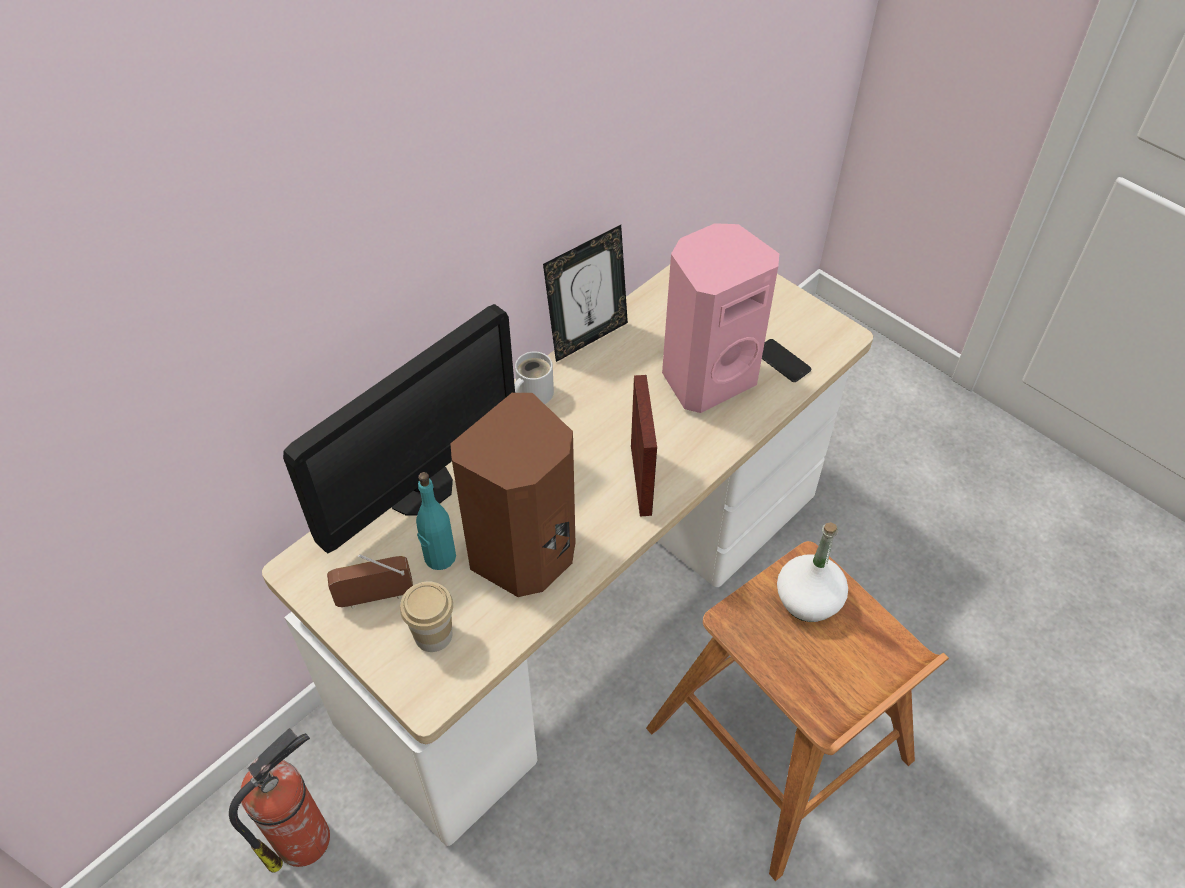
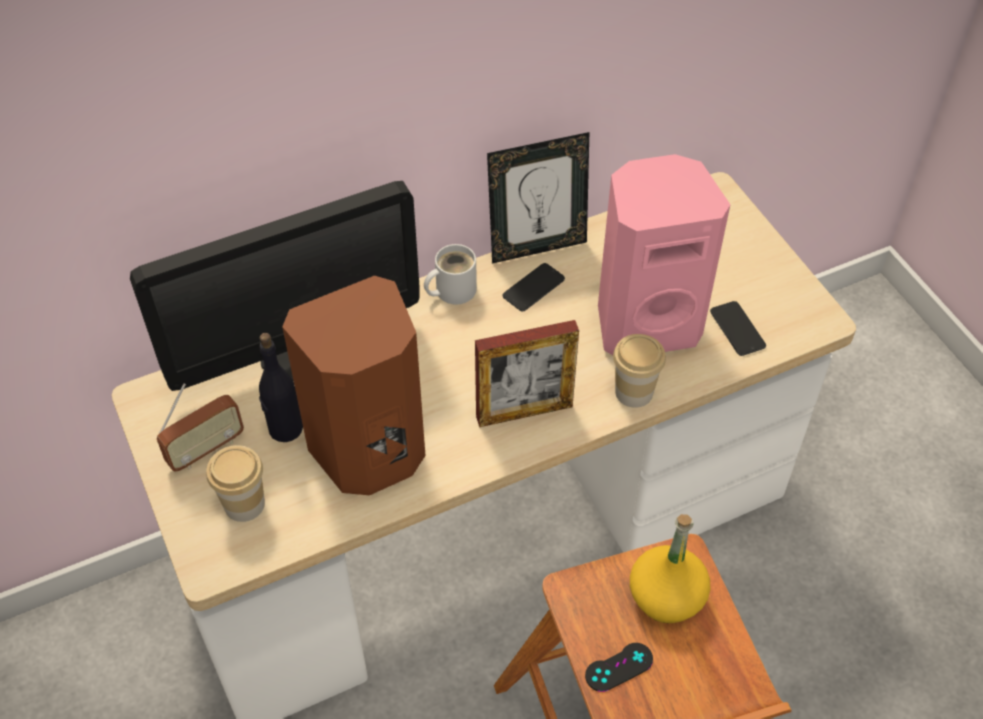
camera: 20 degrees right, 0 degrees up
(305, 837) = (115, 676): fire extinguisher -> none
(375, 598) = (206, 450): radio -> radio turned 135 degrees clockwise
(439, 557) = (285, 429): turquoise bottle -> black bottle
(601, 373) = (533, 288): none -> phone
(641, 480) = (524, 411): picture frame -> picture frame turned 60 degrees clockwise
(723, 437) = (634, 392): none -> cup
(796, 670) = (619, 667): none -> black game controller
(808, 599) = (666, 596): white bottle -> yellow bottle

